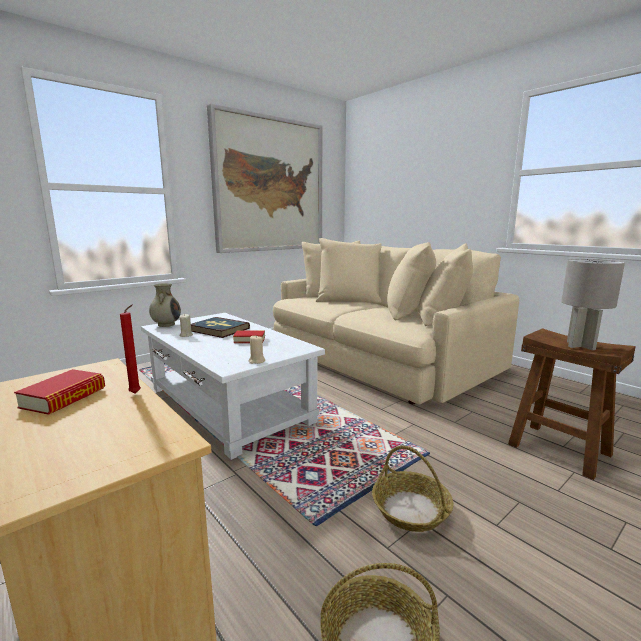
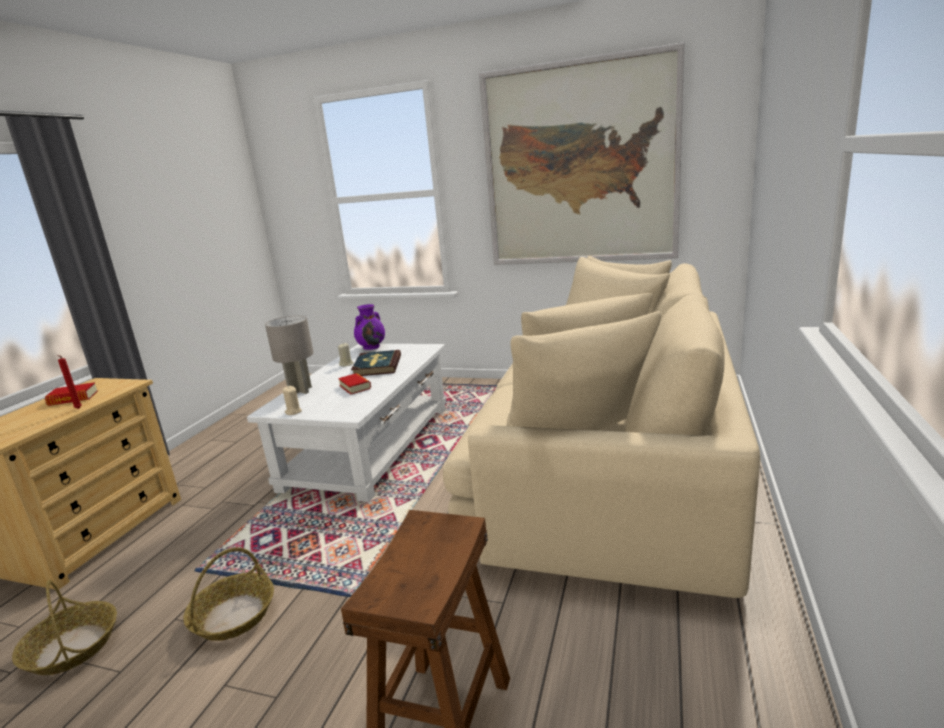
camera: 60 degrees right, 5 degrees up
(166, 324) = (372, 347): beige vase -> purple vase
(581, 346) = (399, 567): grey table lamp -> grey table lamp (300, 391)

